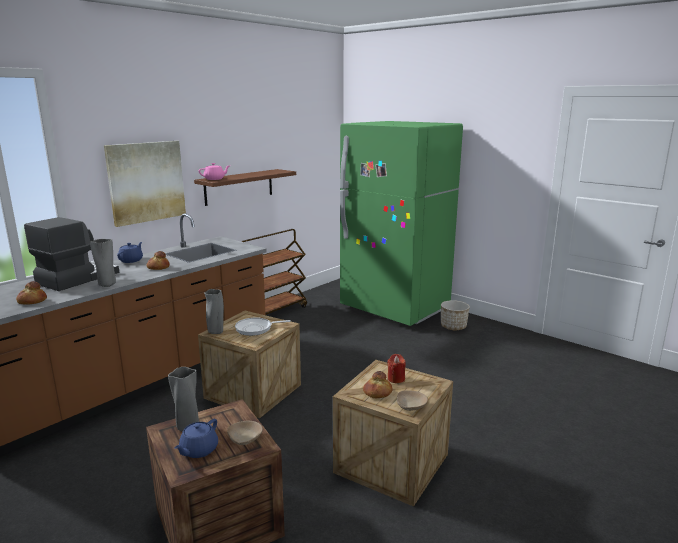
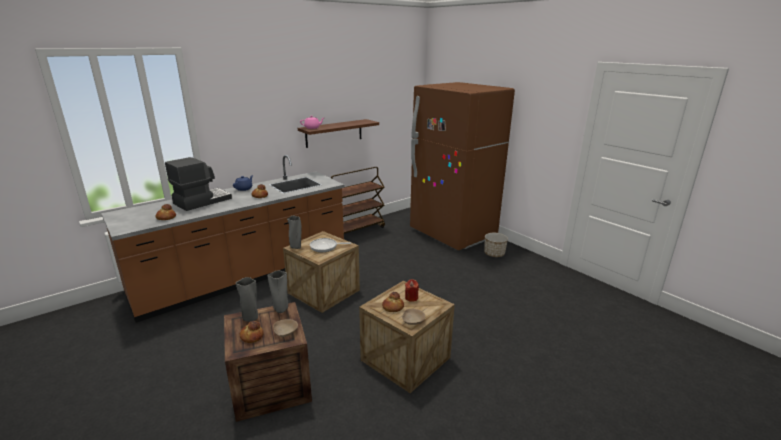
camera: 10 degrees right, 5 degrees up
(107, 285) = (219, 208): grey vase -> grey vase (281, 310)
(146, 182) = (259, 129): picture -> none
(198, 450) = (251, 336): blue teapot -> bread
(394, 308) = (452, 234): green fridge -> brown fridge

